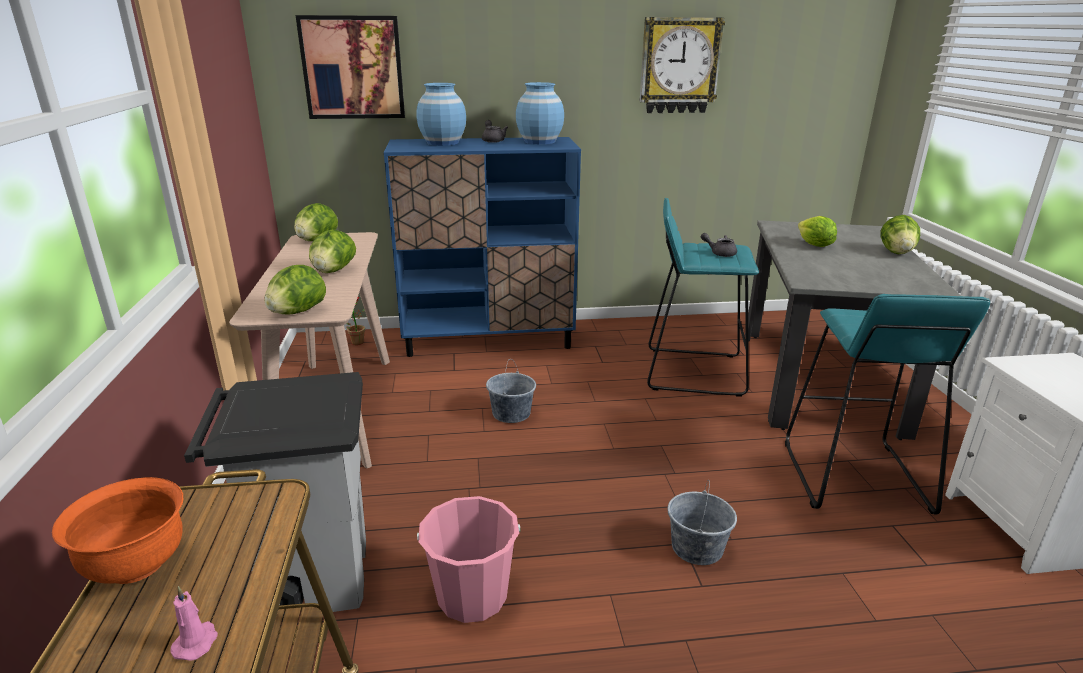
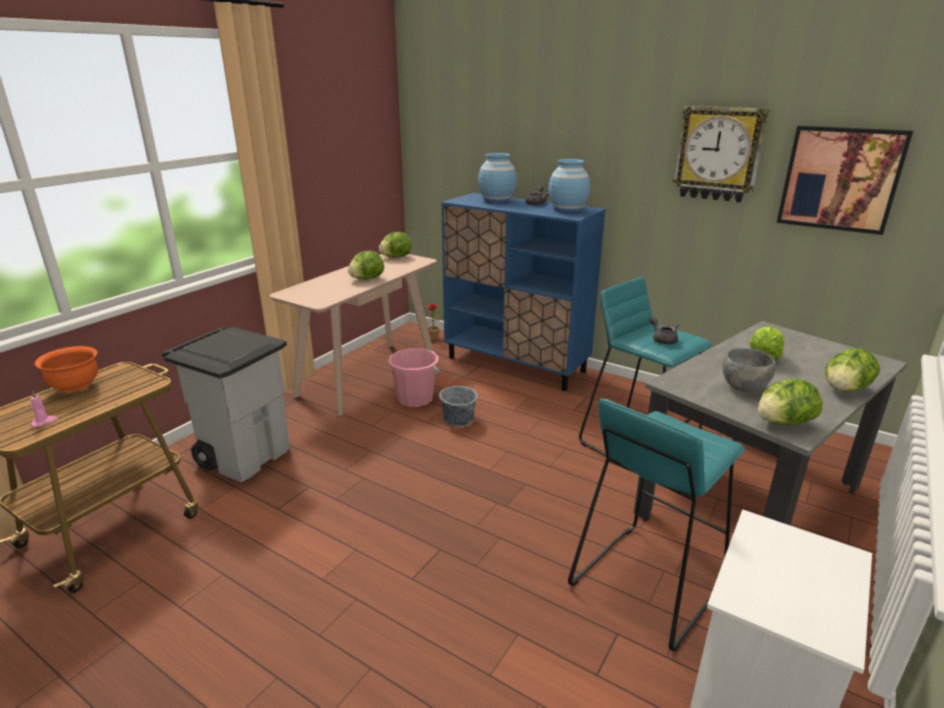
camera: 40 degrees right, 0 degrees up
(297, 312) = (306, 297): lettuce -> lettuce (783, 423)
(353, 68) = (456, 137): picture -> picture (840, 179)
(472, 596) = (292, 507): pink bucket -> pink bucket (415, 399)
(697, 547) = (445, 556): grey bucket -> none
(850, 270) = (744, 387): none -> grey bowl

